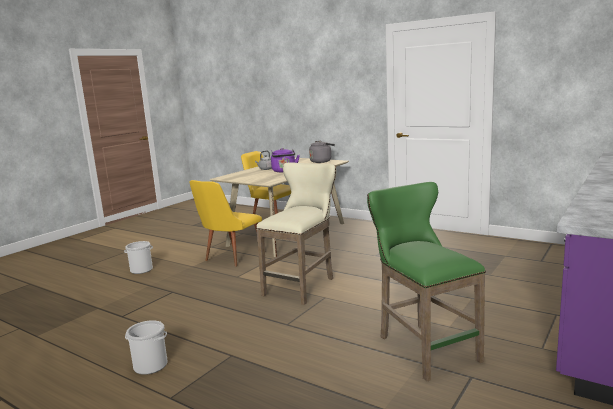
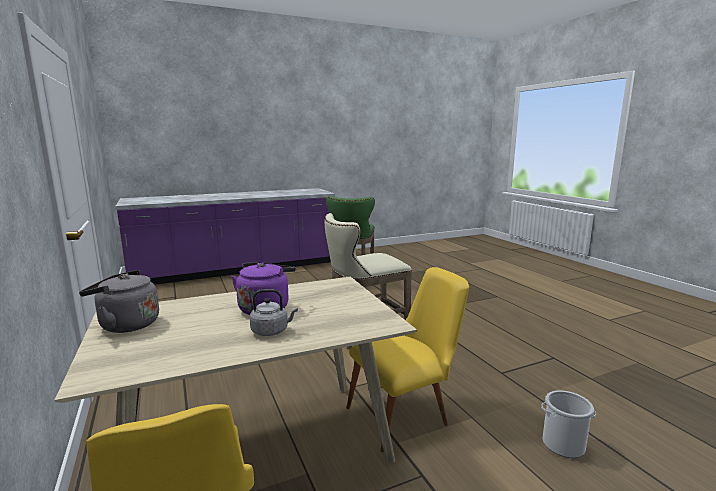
camera: 150 degrees left, 0 degrees up
(150, 366) = (512, 312): bucket -> none

